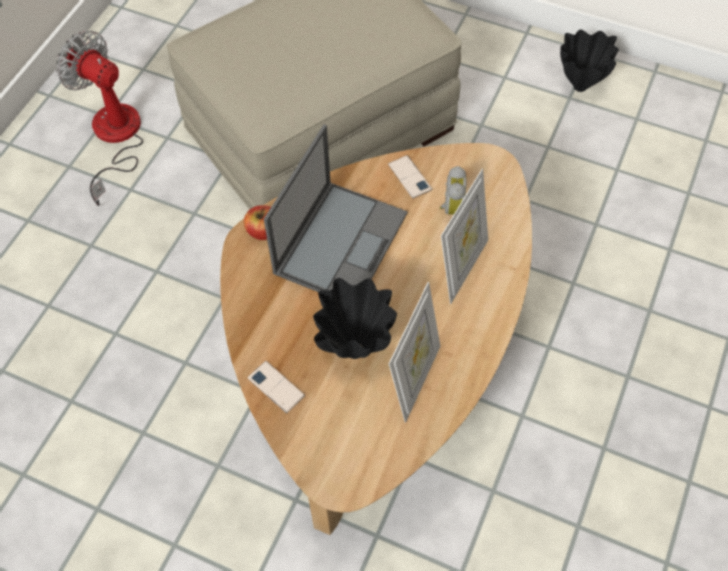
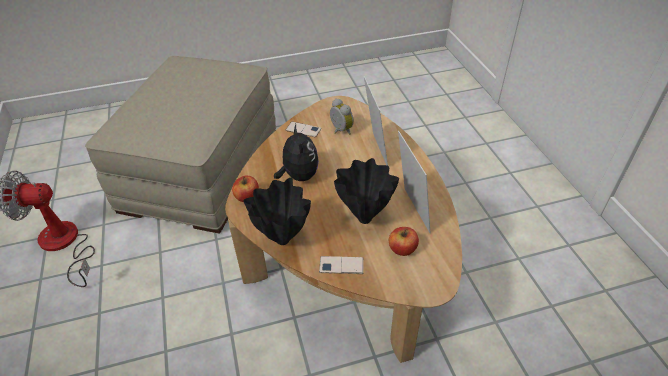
camera: 40 degrees left, 15 degrees down
(341, 241) = (298, 176): laptop -> plush toy
(355, 418) = (402, 249): none -> apple
(579, 87) = (318, 87): black vase -> black vase (282, 241)

